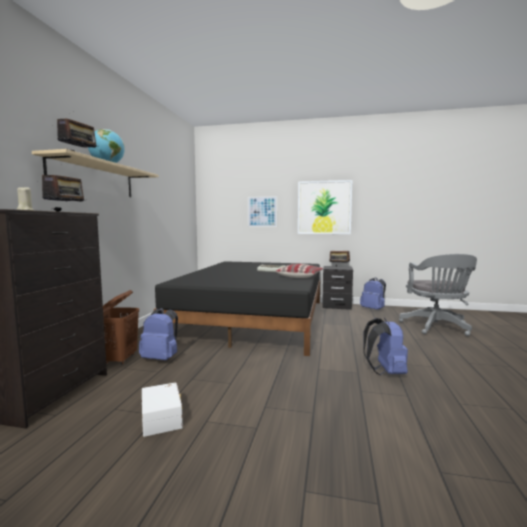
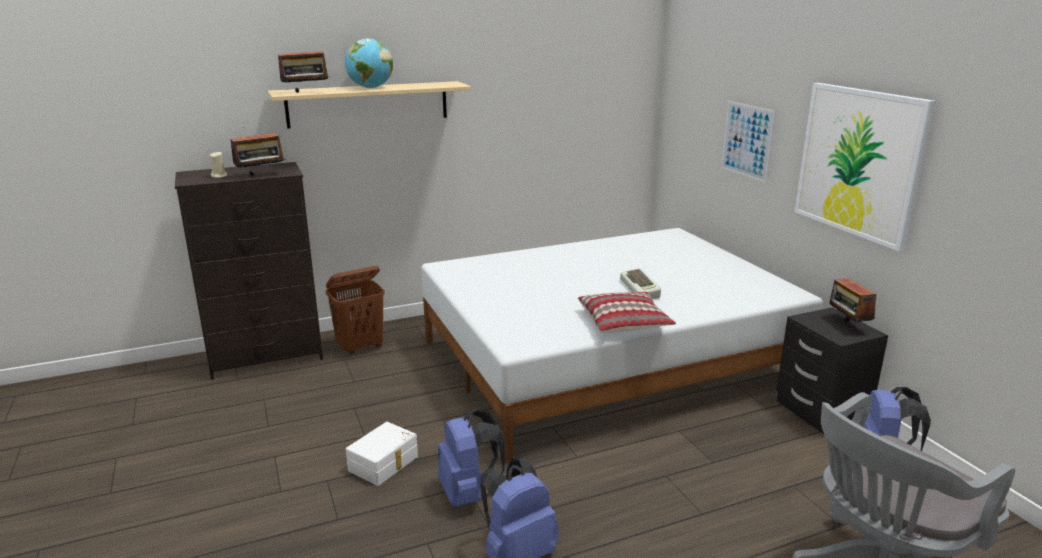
camera: 55 degrees right, 15 degrees up
(161, 358) = (387, 366): blue backpack -> blue backpack (468, 494)
(163, 417) = (265, 430): white storage box -> white storage box (384, 464)
(254, 318) = (607, 363): black bed -> white bed

